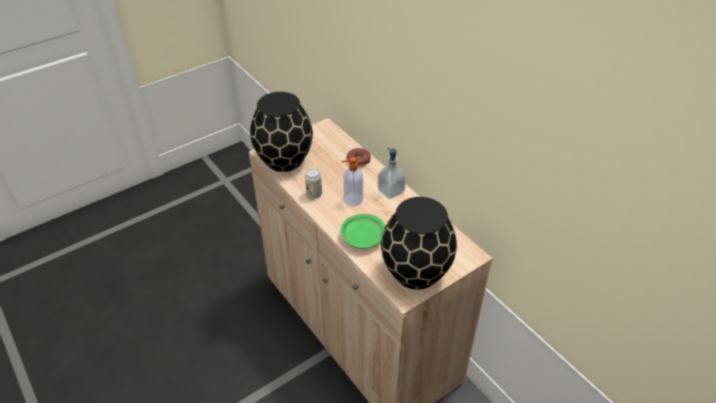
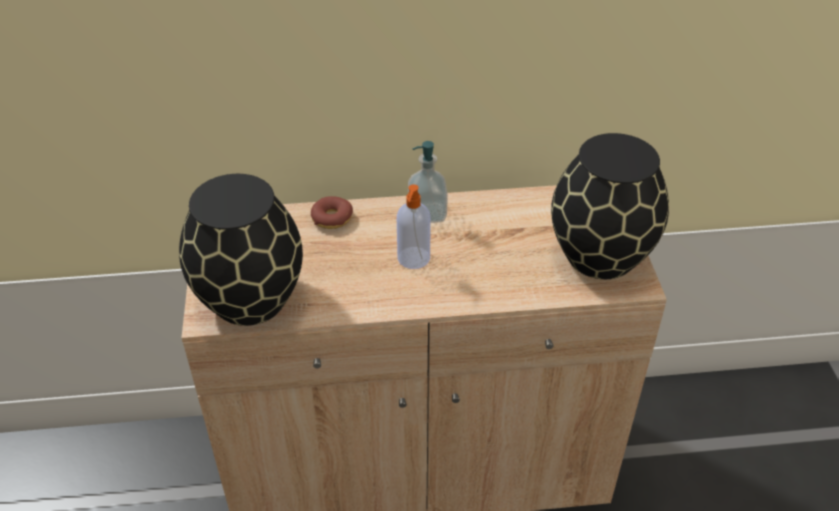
camera: 60 degrees left, 0 degrees up
(314, 194) = (366, 295): can -> none
(363, 236) = (498, 278): green plate -> none

